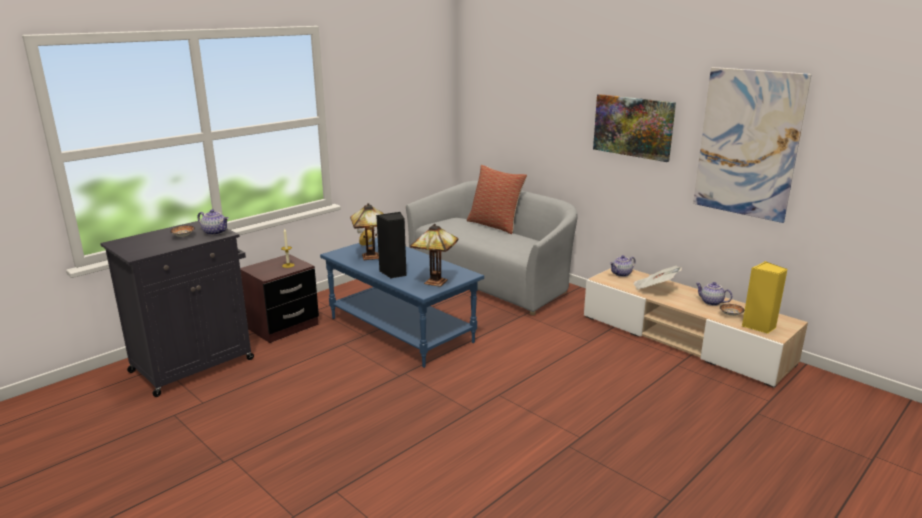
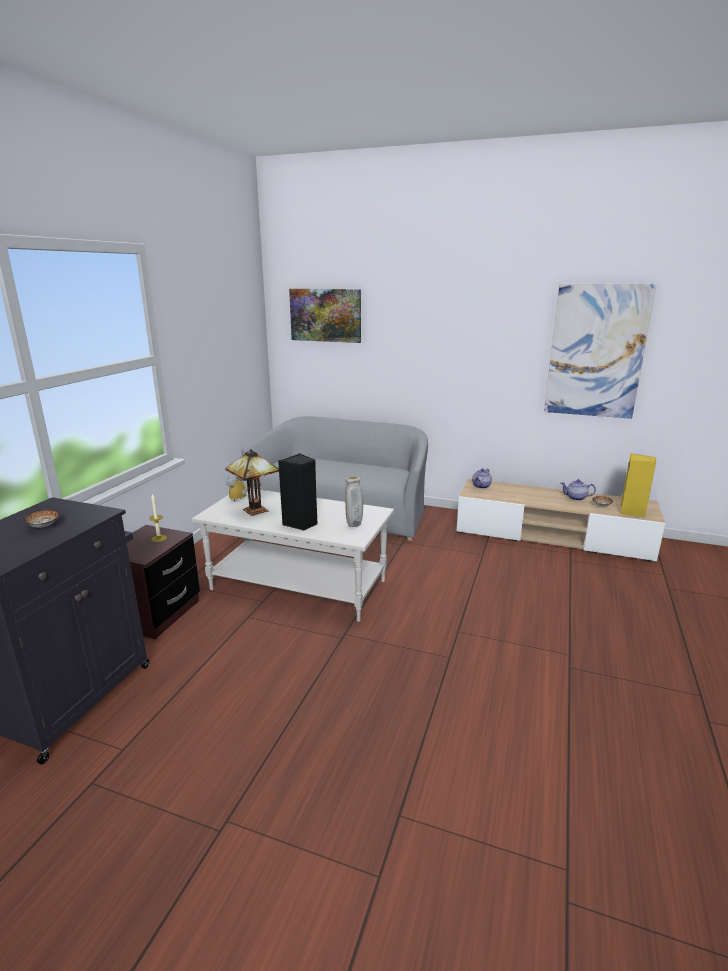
camera: 25 degrees left, 0 degrees up
(215, 232) = (88, 513): teapot -> none
(402, 330) = (299, 584): blue coffee table -> white coffee table
(433, 282) = (354, 526): table lamp -> beige vase
(495, 225) = (335, 458): pillow -> none
(633, 126) = (478, 346): picture -> picture (326, 315)
(654, 288) = (521, 494): newspaper -> none

